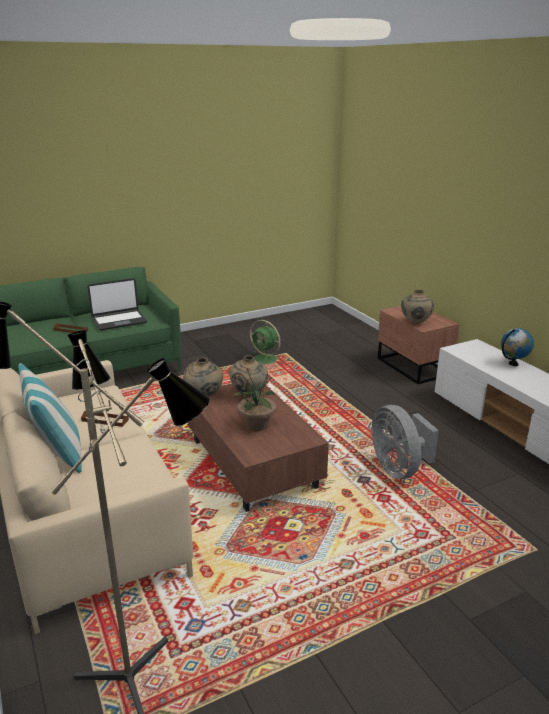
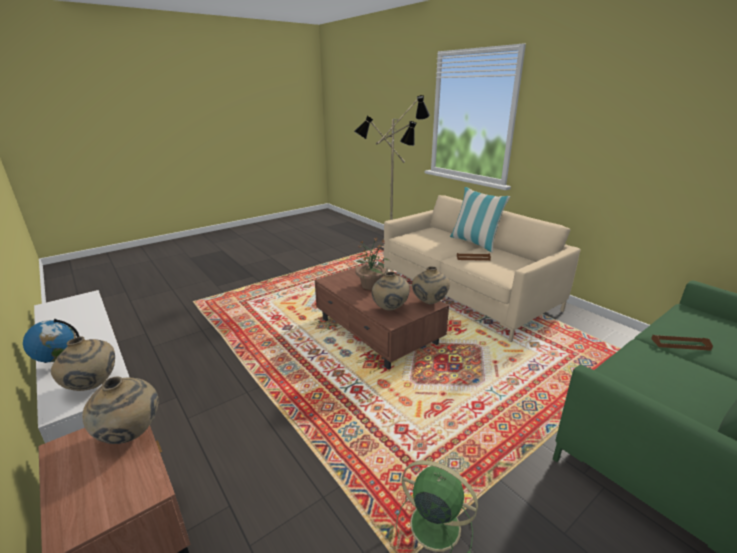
camera: 170 degrees right, 0 degrees up
(119, 321) = (657, 375): laptop -> none
(399, 468) = (255, 339): grey fan -> none
(470, 351) = (93, 387): none -> beige vase

